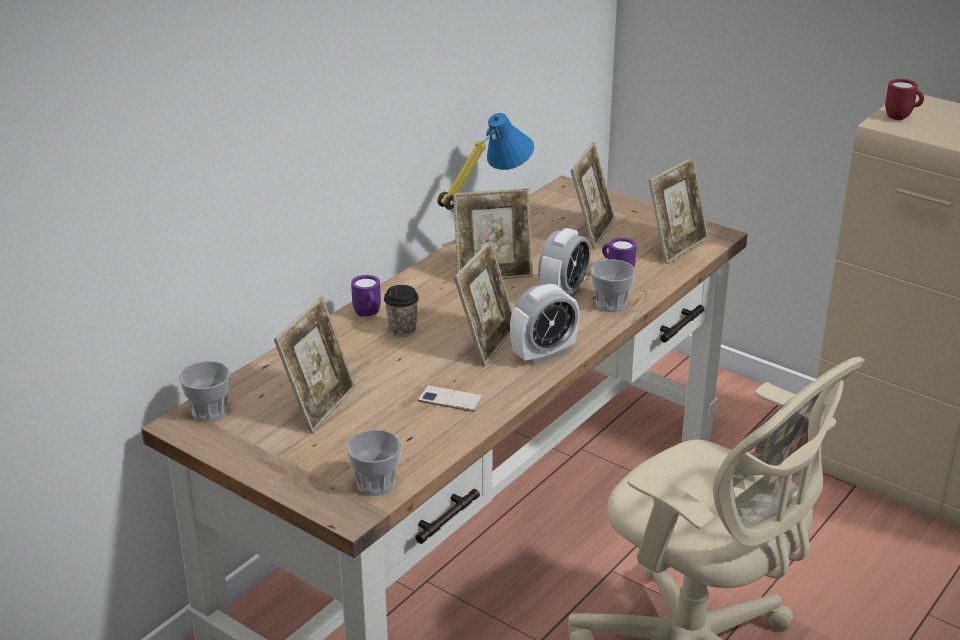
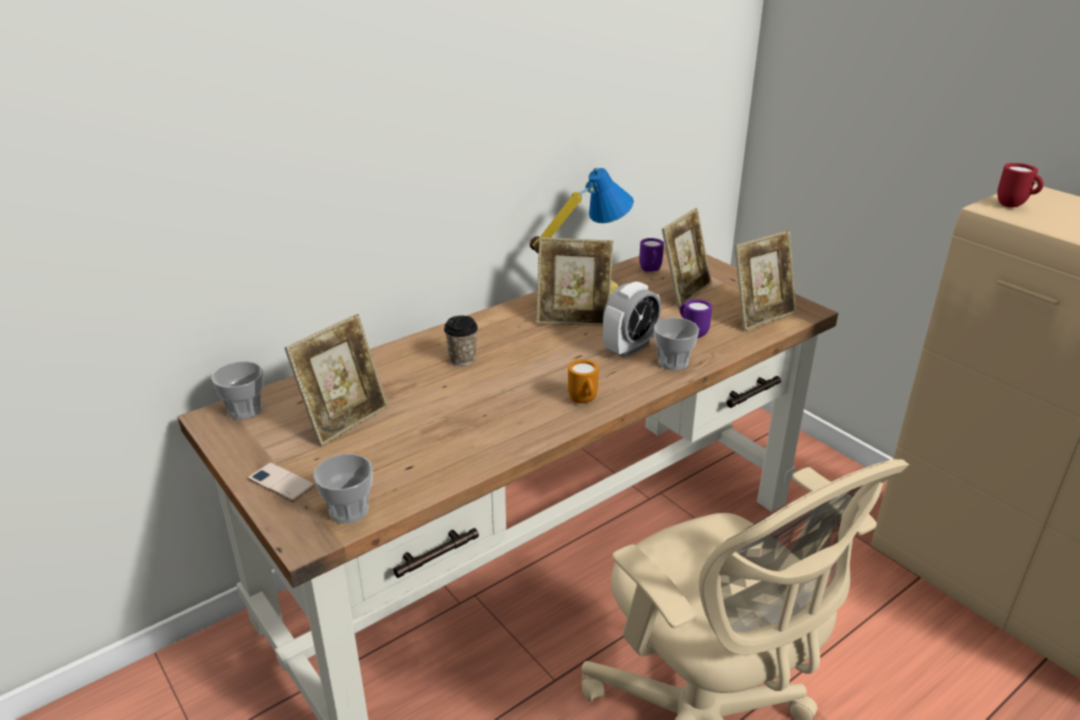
camera: 15 degrees right, 0 degrees up
(368, 315) = (439, 341): purple mug -> purple mug (651, 271)
(450, 399) = (470, 433): phone -> phone (281, 482)
(486, 342) = (534, 382): picture frame -> none
(543, 354) = (584, 402): alarm clock -> orange mug

